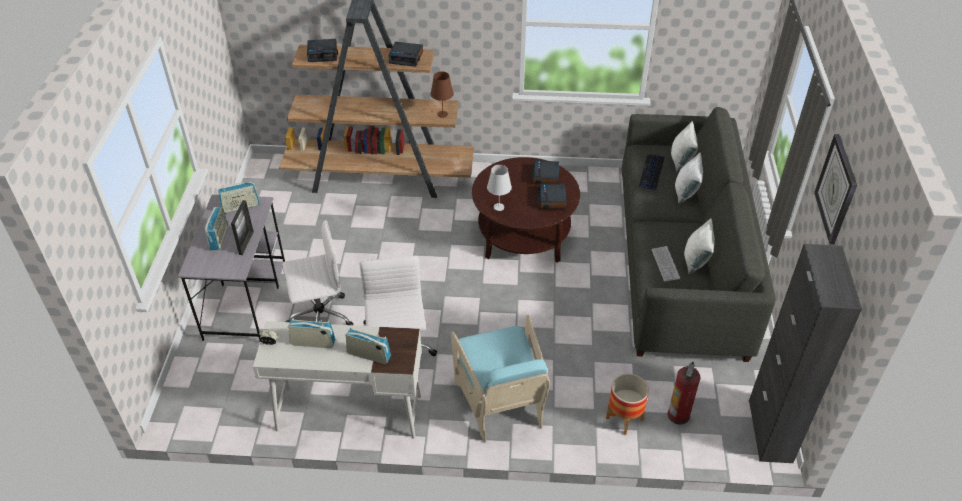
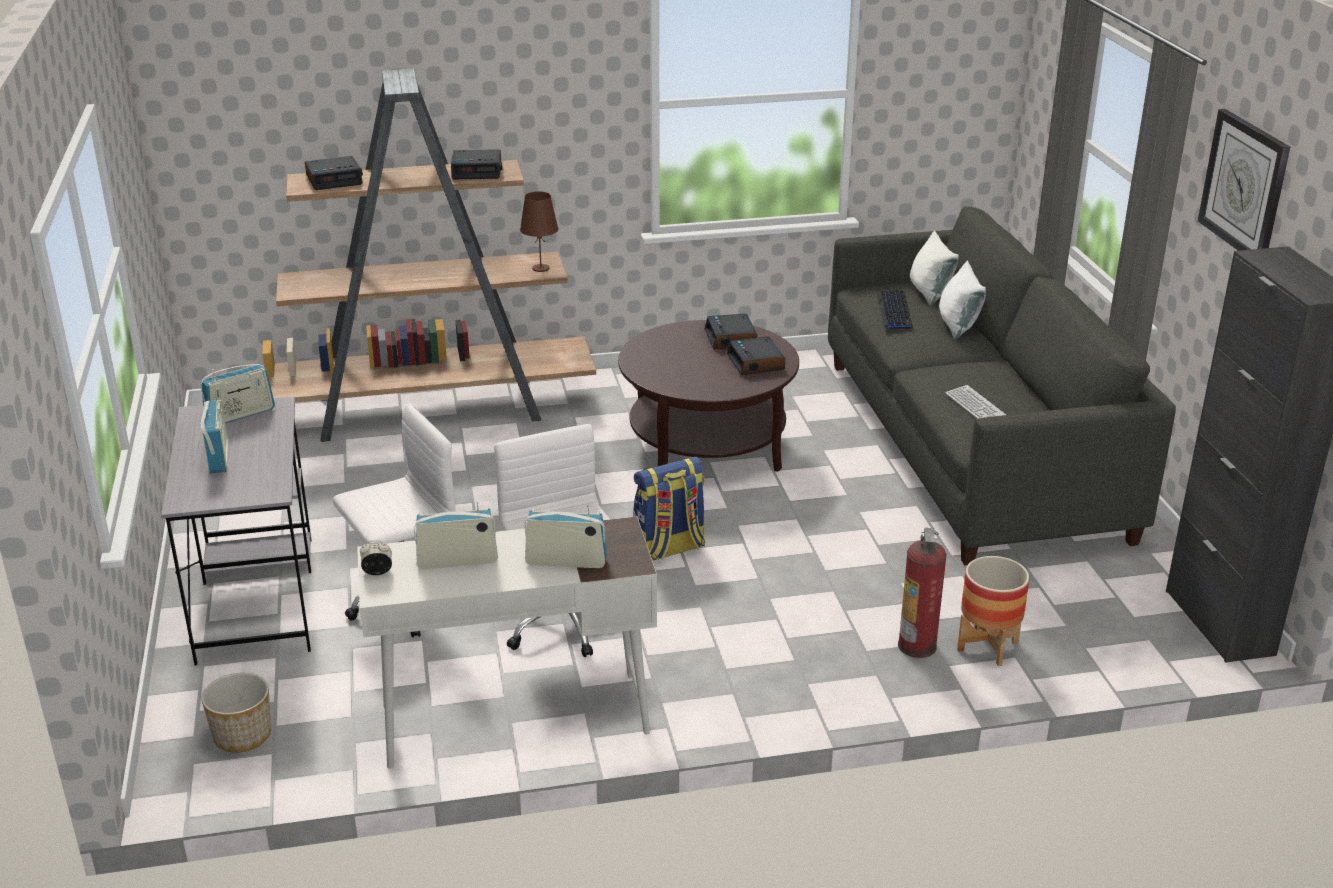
camera: 15 degrees left, 15 degrees down
(212, 393) = (243, 735): none -> planter
(246, 243) = (272, 457): picture frame -> none
(473, 309) = (669, 549): none -> backpack
(499, 207) = (675, 381): white table lamp -> none
(500, 401) = (773, 658): turquoise armchair -> none
(678, 415) = (1070, 627): fire extinguisher -> fire extinguisher (917, 646)
(696, 260) = (1019, 397): white pillow -> none

